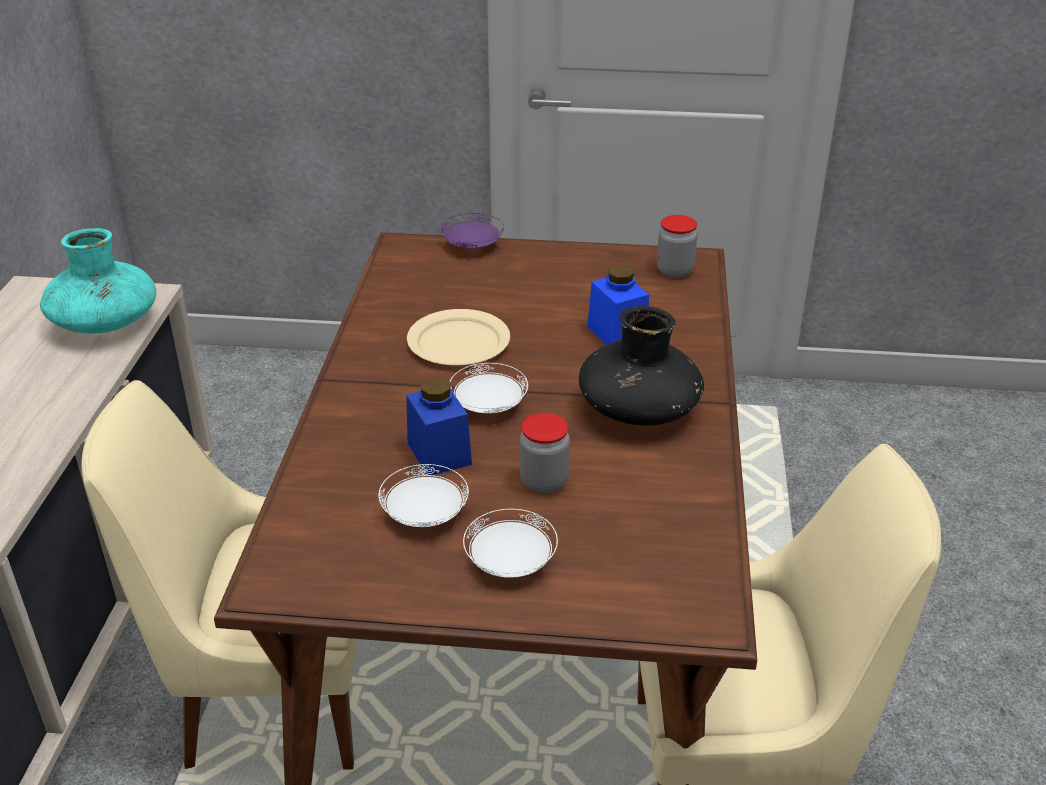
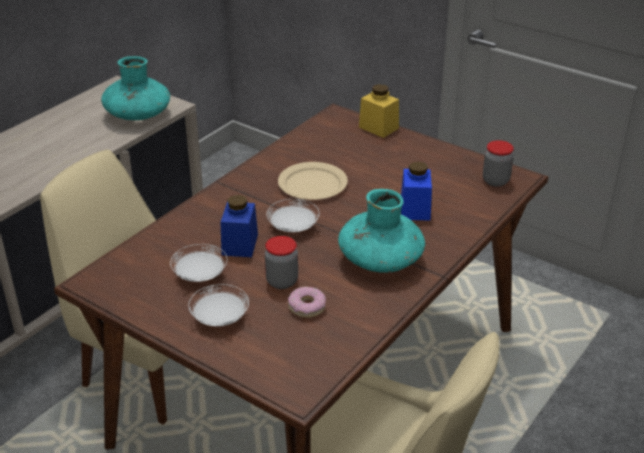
camera: 30 degrees right, 0 degrees up
(473, 246) = (378, 128): purple plate -> yellow jar
(608, 503) = (306, 307): none -> donut
(638, 409) = (380, 260): black vase -> turquoise vase

